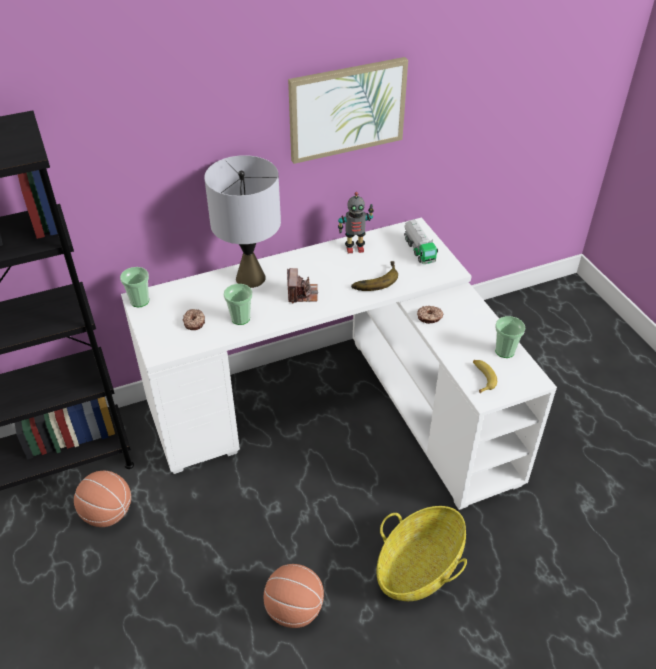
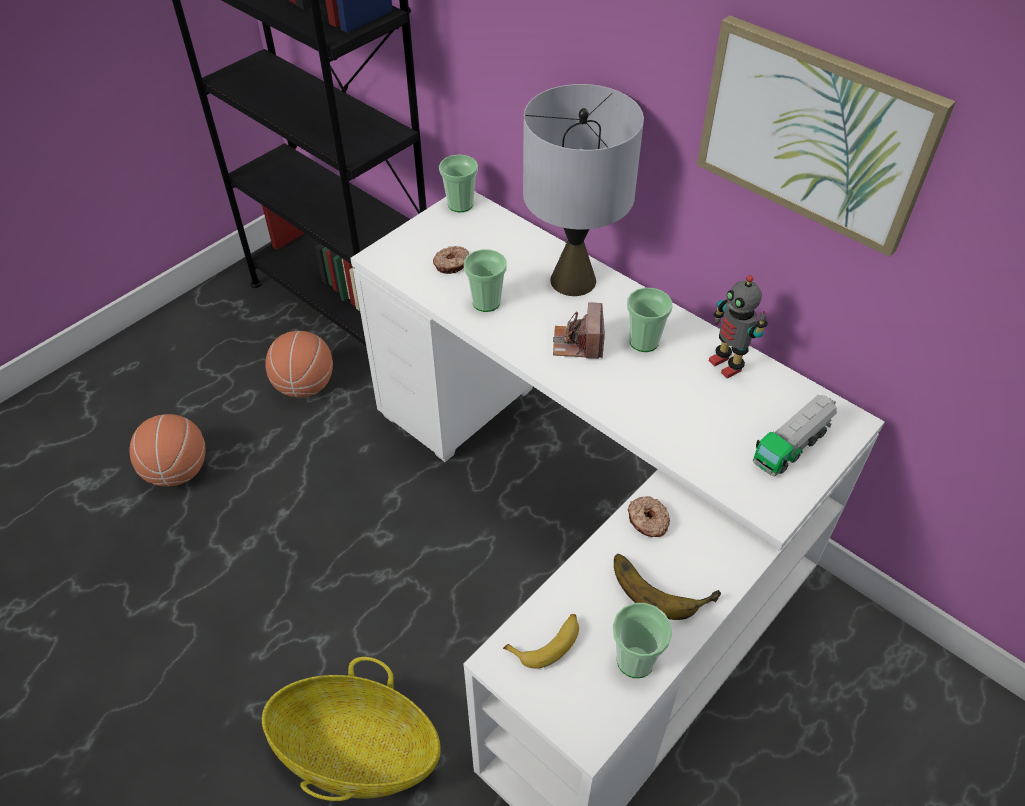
camera: 65 degrees right, 5 degrees up
(294, 609) = (242, 621): basketball -> basketball (177, 470)
(302, 293) = (578, 343): camera -> camera turned 120 degrees clockwise
(318, 269) = (644, 341): none -> cup
(374, 279) = (671, 413): banana -> banana (661, 583)

